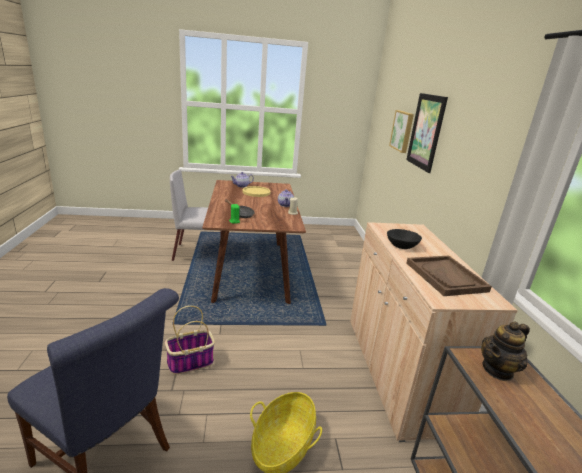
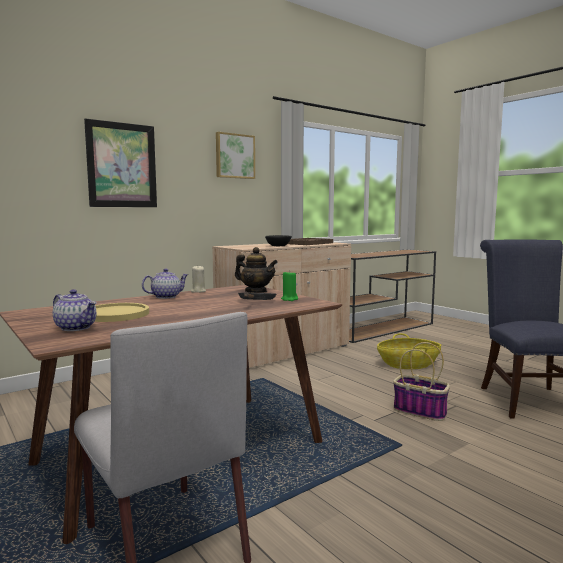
camera: 120 degrees left, 15 degrees down
(402, 131) = (46, 171): picture -> picture (234, 156)
(498, 370) = (353, 255): teapot -> teapot (256, 292)

